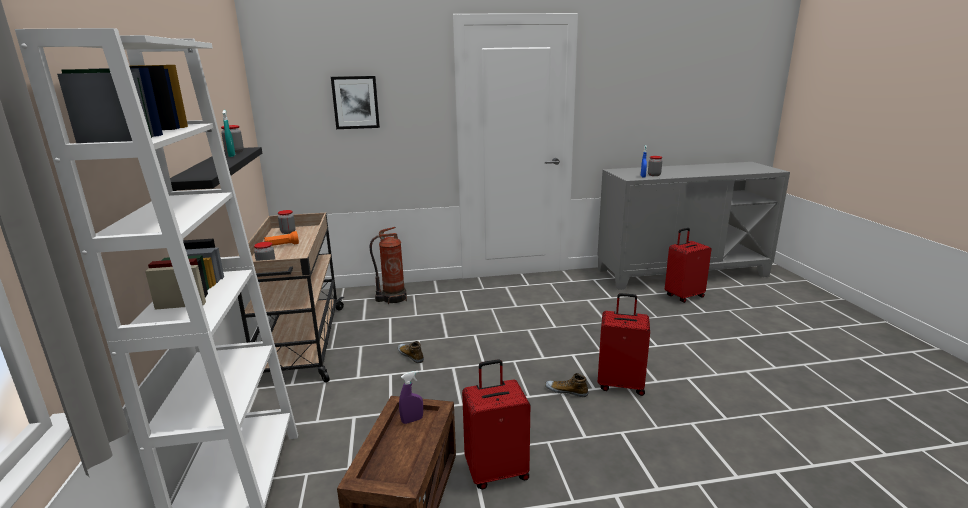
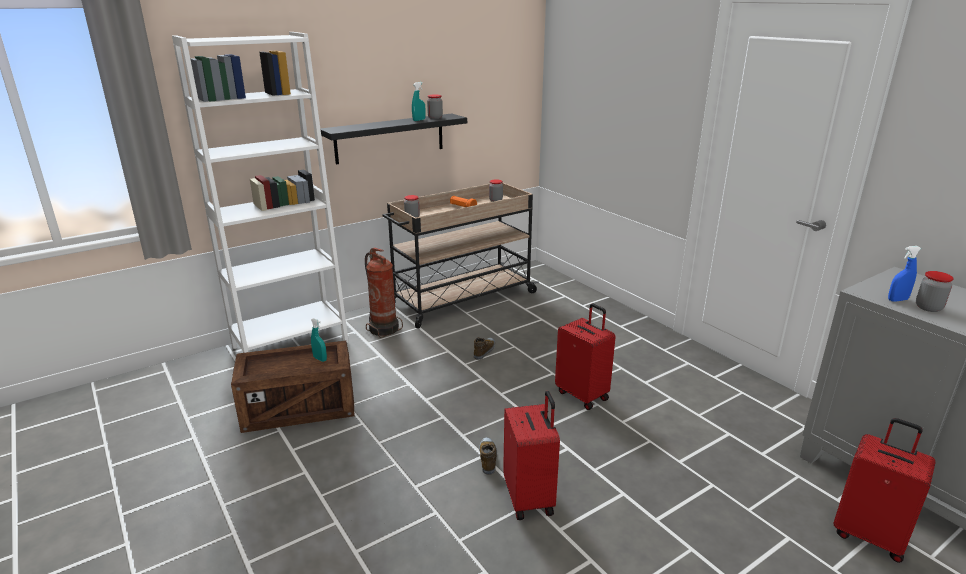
camera: 65 degrees right, 5 degrees up
(355, 102) = (612, 88): picture -> none
(392, 298) = (580, 308): fire extinguisher -> fire extinguisher (383, 328)
(412, 420) = (320, 359): purple spray bottle -> turquoise spray bottle
(496, 471) = (343, 443): red suitcase -> red suitcase (583, 395)

